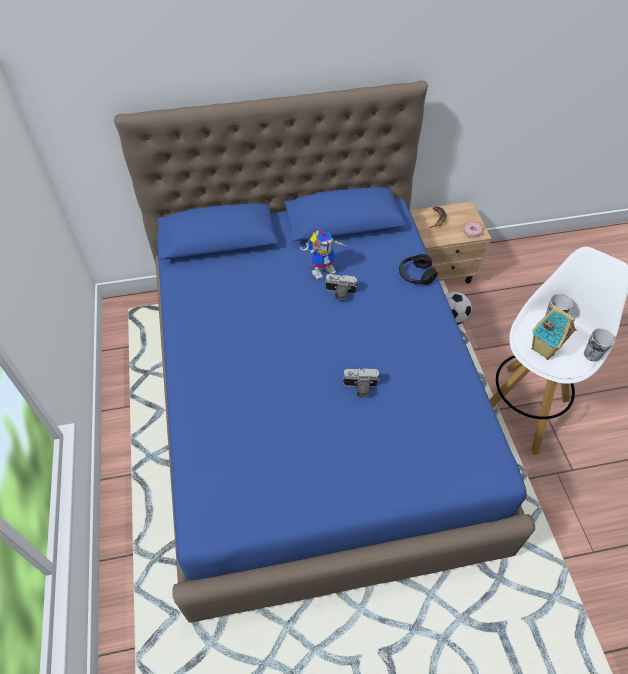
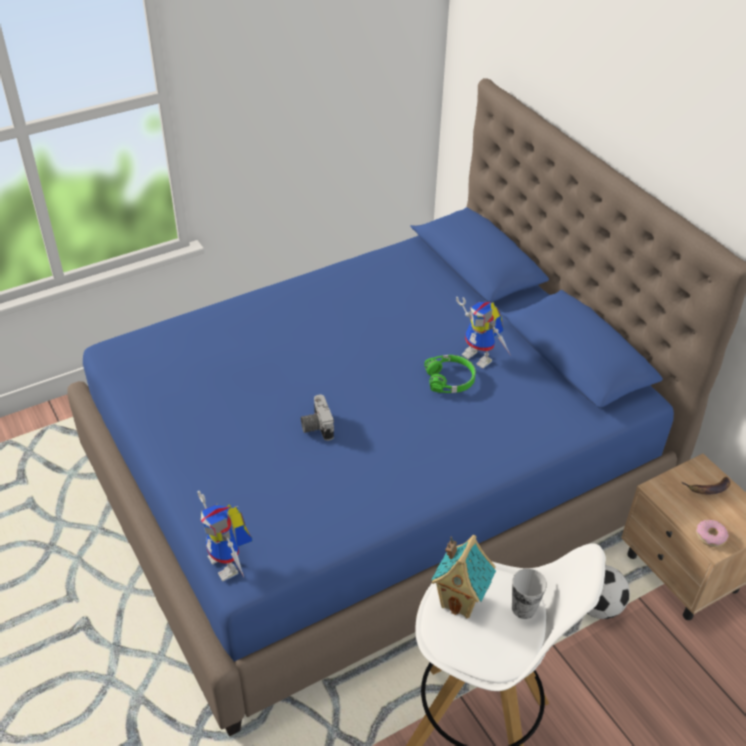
camera: 70 degrees right, 10 degrees down
(339, 293) = (450, 379): camera -> green headphones
(416, 275) = (525, 444): black headphones -> none
(485, 478) = (230, 564): none -> toy robot
(592, 355) = (478, 665): cup -> none

